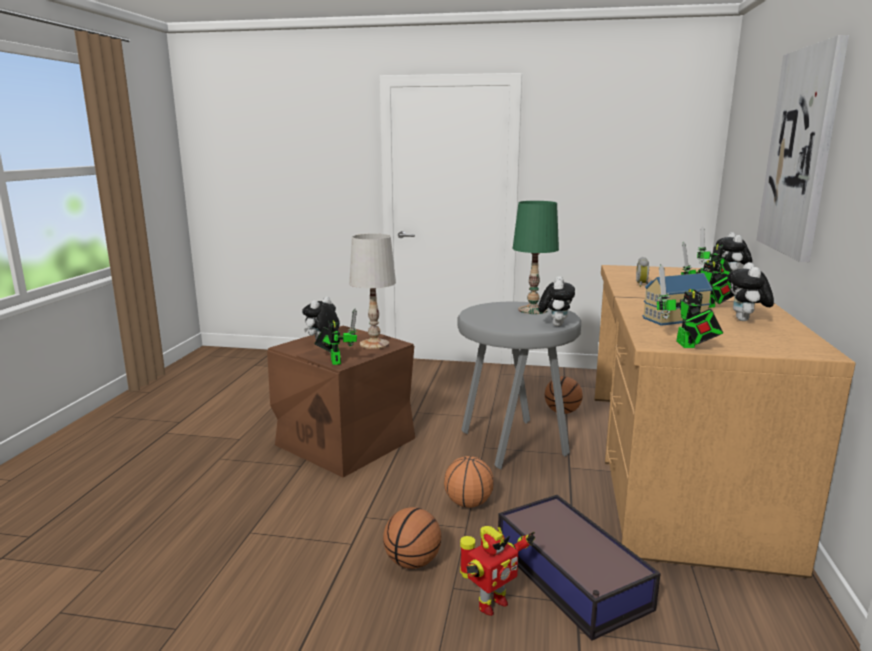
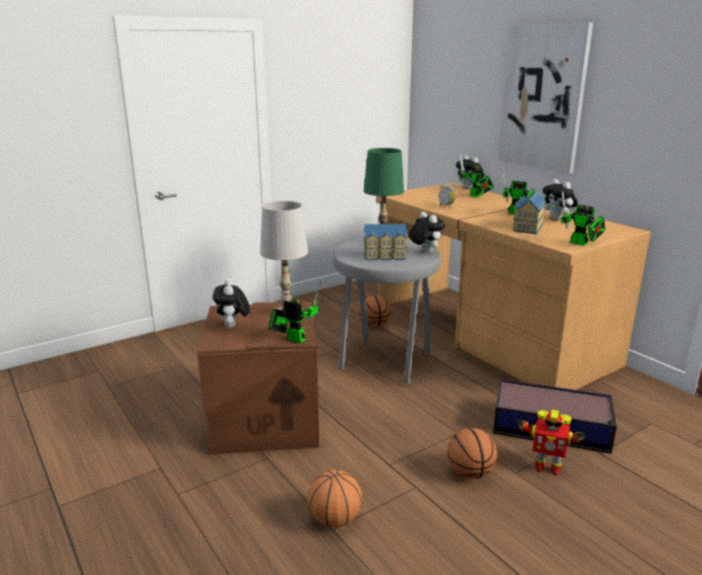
camera: 45 degrees left, 5 degrees up
(468, 503) = (431, 417): basketball -> basketball (334, 519)
(490, 604) = (546, 467): toy robot -> toy robot turned 105 degrees clockwise
(507, 318) = (385, 256): none -> toy house

